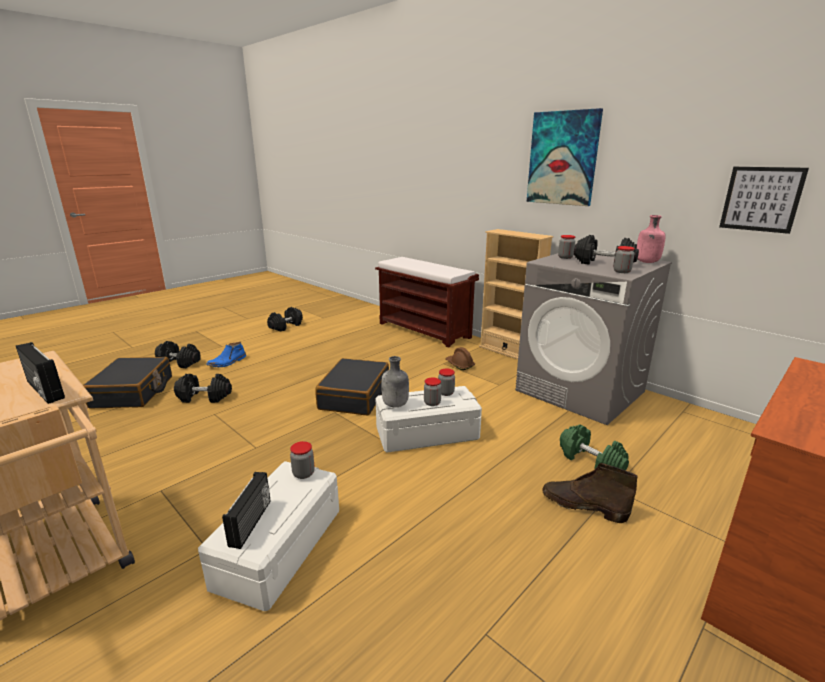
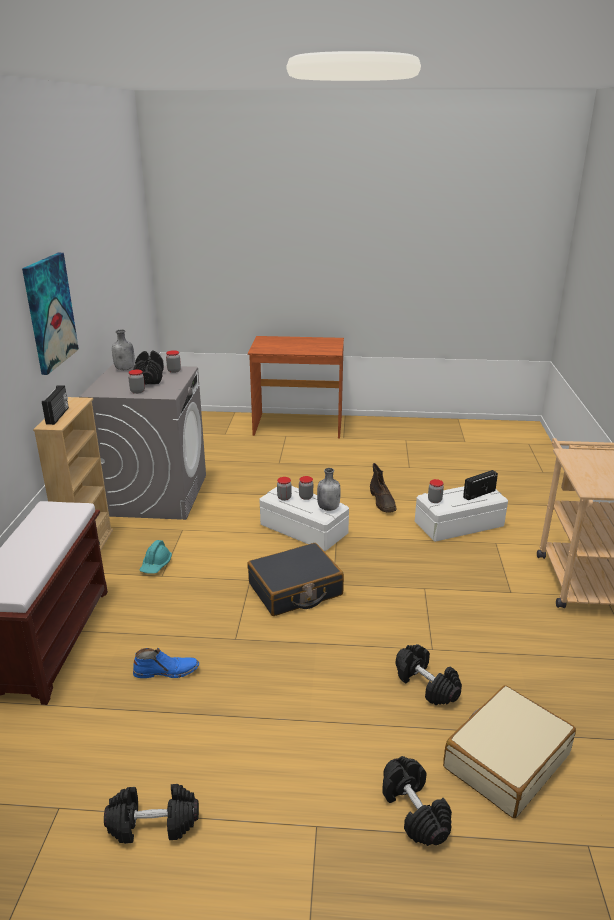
camera: 130 degrees left, 5 degrees up
(43, 390) = (579, 460): radio -> radio (58, 416)
(133, 392) = (506, 760): black suitcase -> beige suitcase
(227, 362) = (349, 753): blue boot -> blue boot (166, 671)
(459, 365) = (156, 565): brown hard hat -> turquoise hard hat
(583, 505) = (305, 467): brown boot -> brown boot (382, 502)
(590, 461) = (259, 472): green dumbbell -> none
(646, 262) = (125, 369): pink bottle -> grey bottle
(761, 199) = (119, 297): picture -> none

